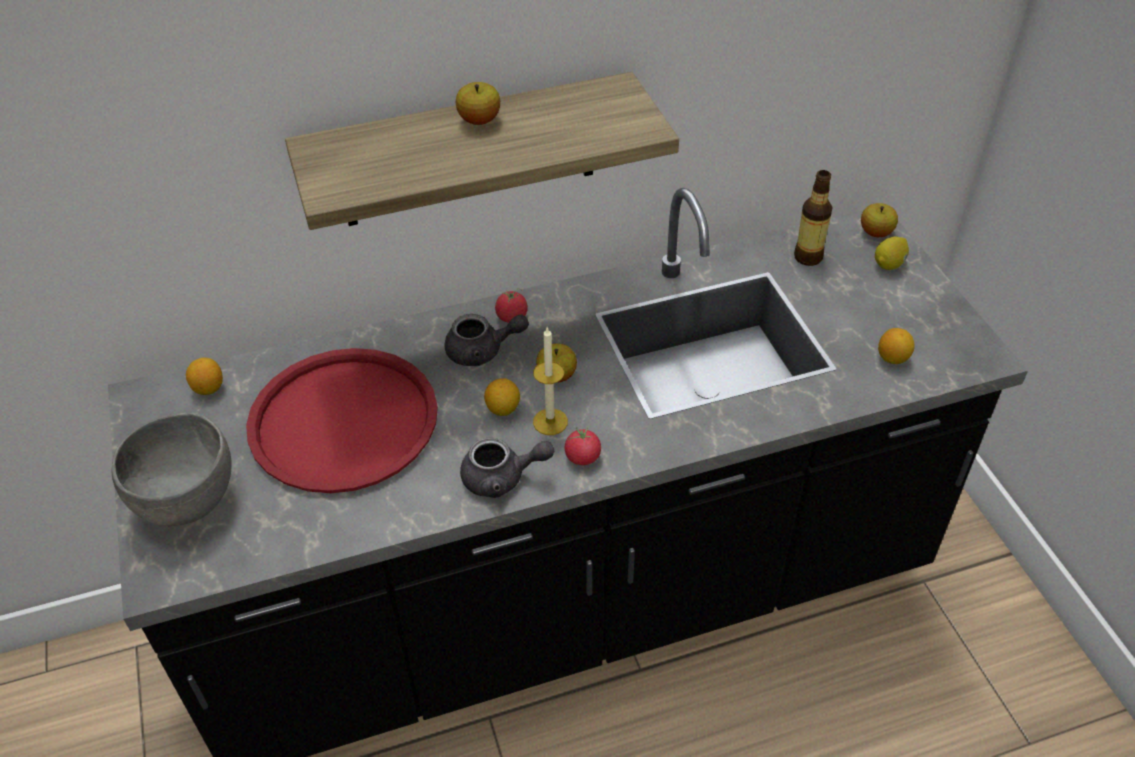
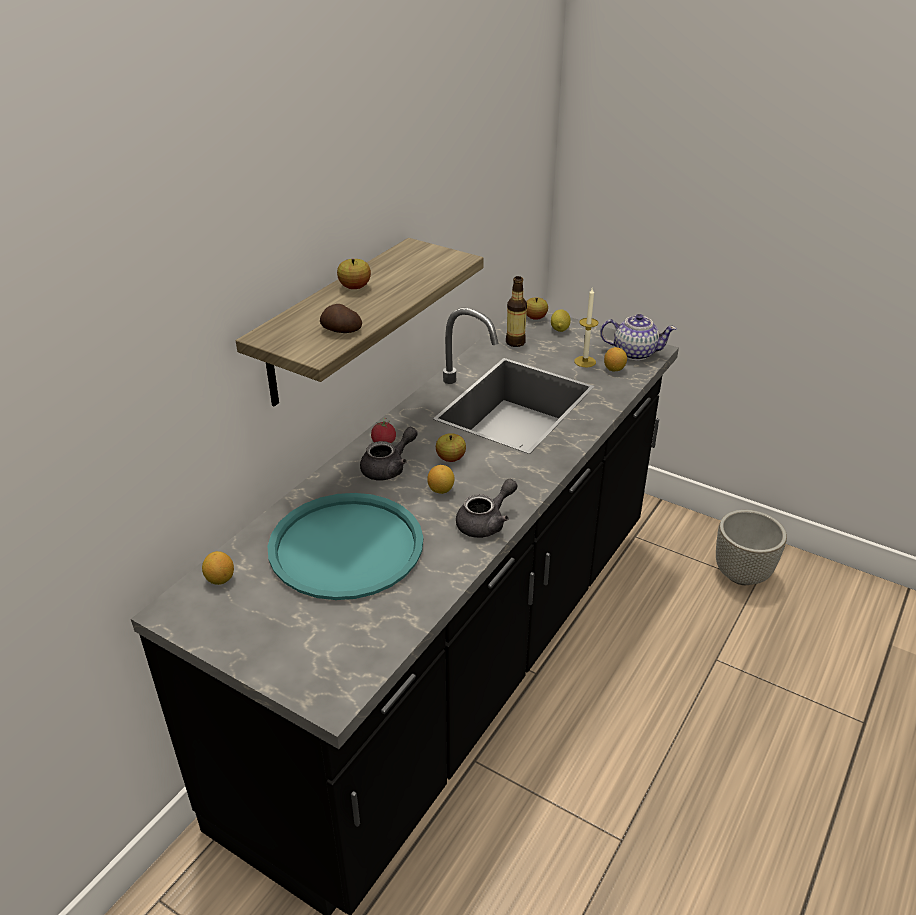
camera: 40 degrees left, 10 degrees down
(187, 500) = (292, 647): grey bowl -> none
(343, 421) = (346, 547): red tray -> turquoise tray
(389, 174) = (341, 330): none -> potato
(550, 422) = (477, 482): candle -> candle (585, 361)
(582, 457) = (518, 489): tomato -> none
(951, 347) = (634, 352): none -> teapot
(1019, 719) = (741, 574): none -> grey planter

